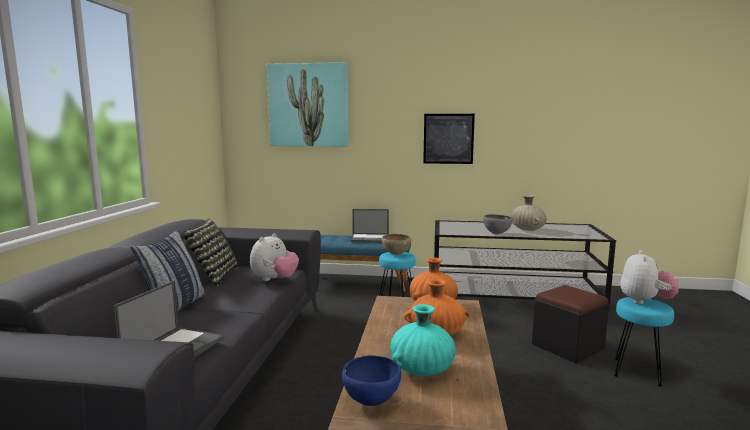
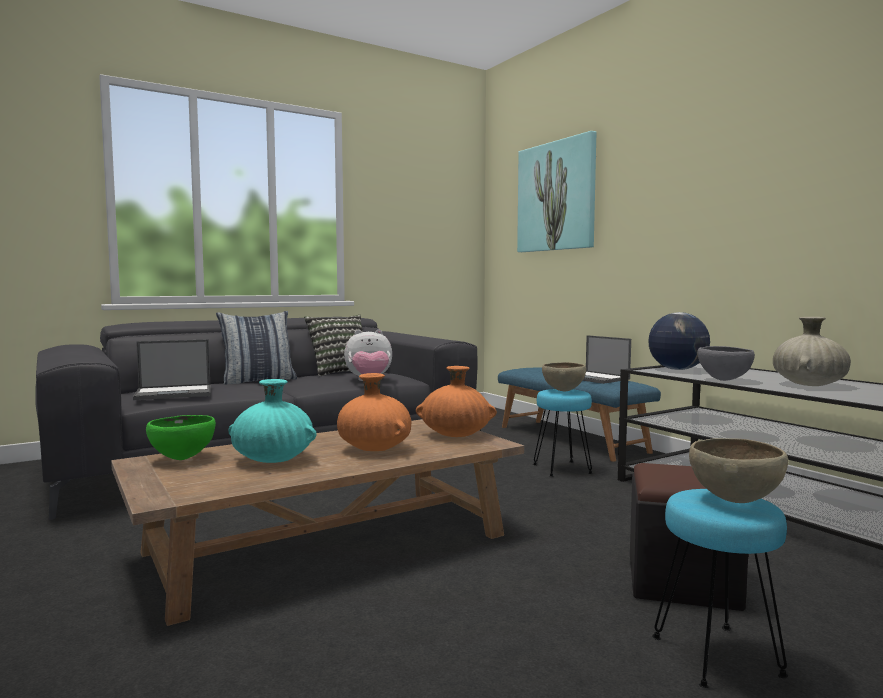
camera: 50 degrees right, 5 degrees down
(371, 401) = (183, 459): blue bowl -> green bowl
(448, 138) = (722, 225): picture -> none
(453, 229) = (678, 369): none -> globe
(645, 302) = (735, 501): plush toy -> brown bowl

